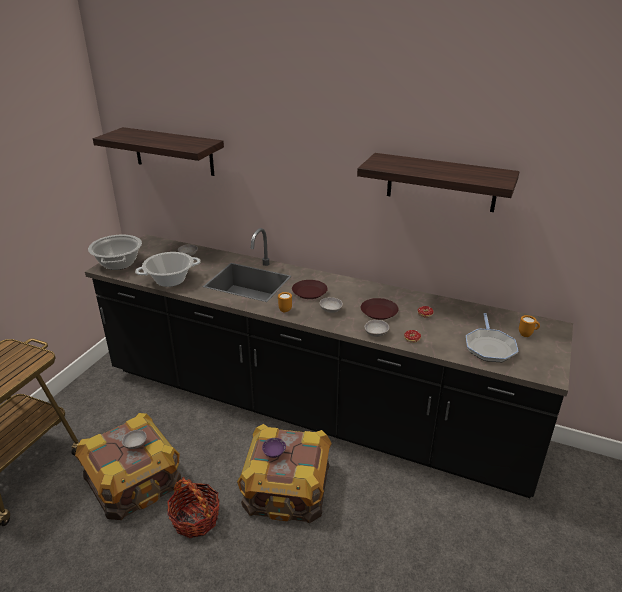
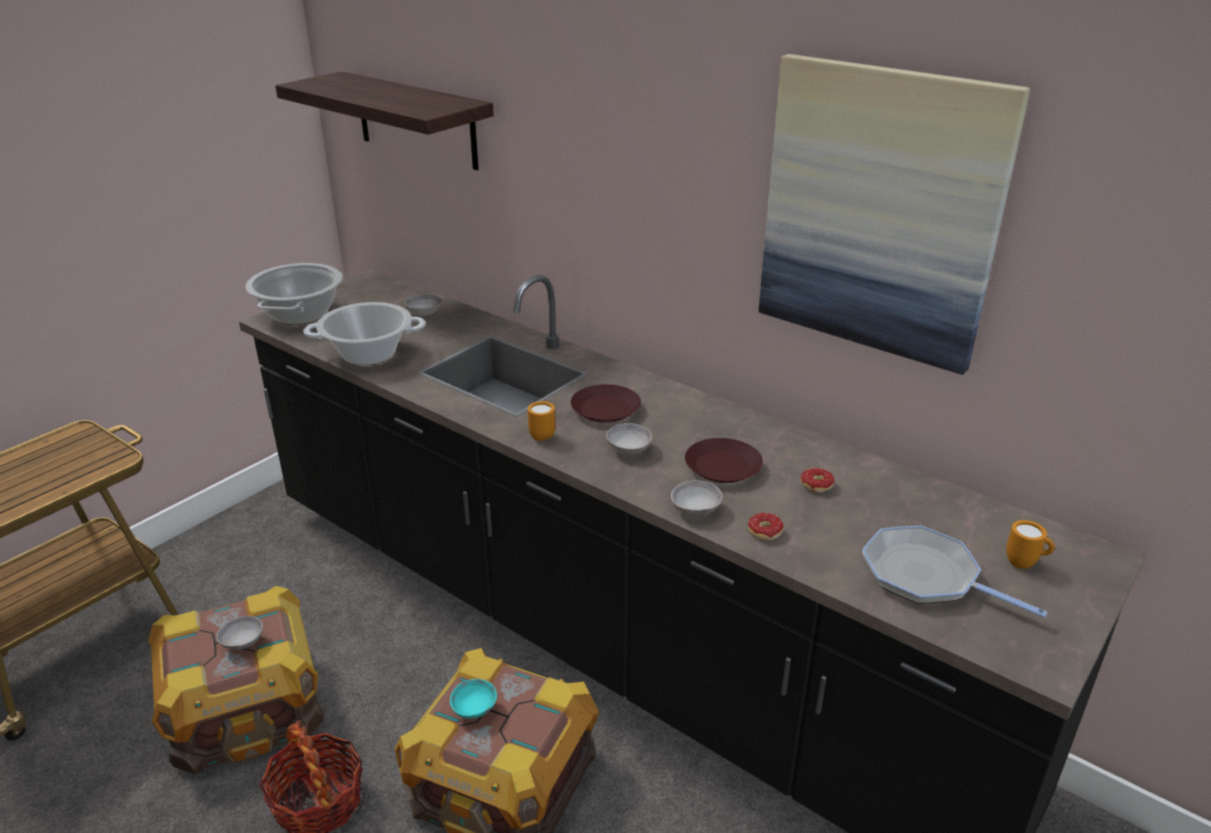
camera: 15 degrees right, 0 degrees up
(274, 452) = (474, 708): purple bowl -> turquoise bowl
(441, 182) = (879, 212): shelf -> picture
(489, 347) = (926, 576): frying pan -> frying pan turned 105 degrees clockwise

